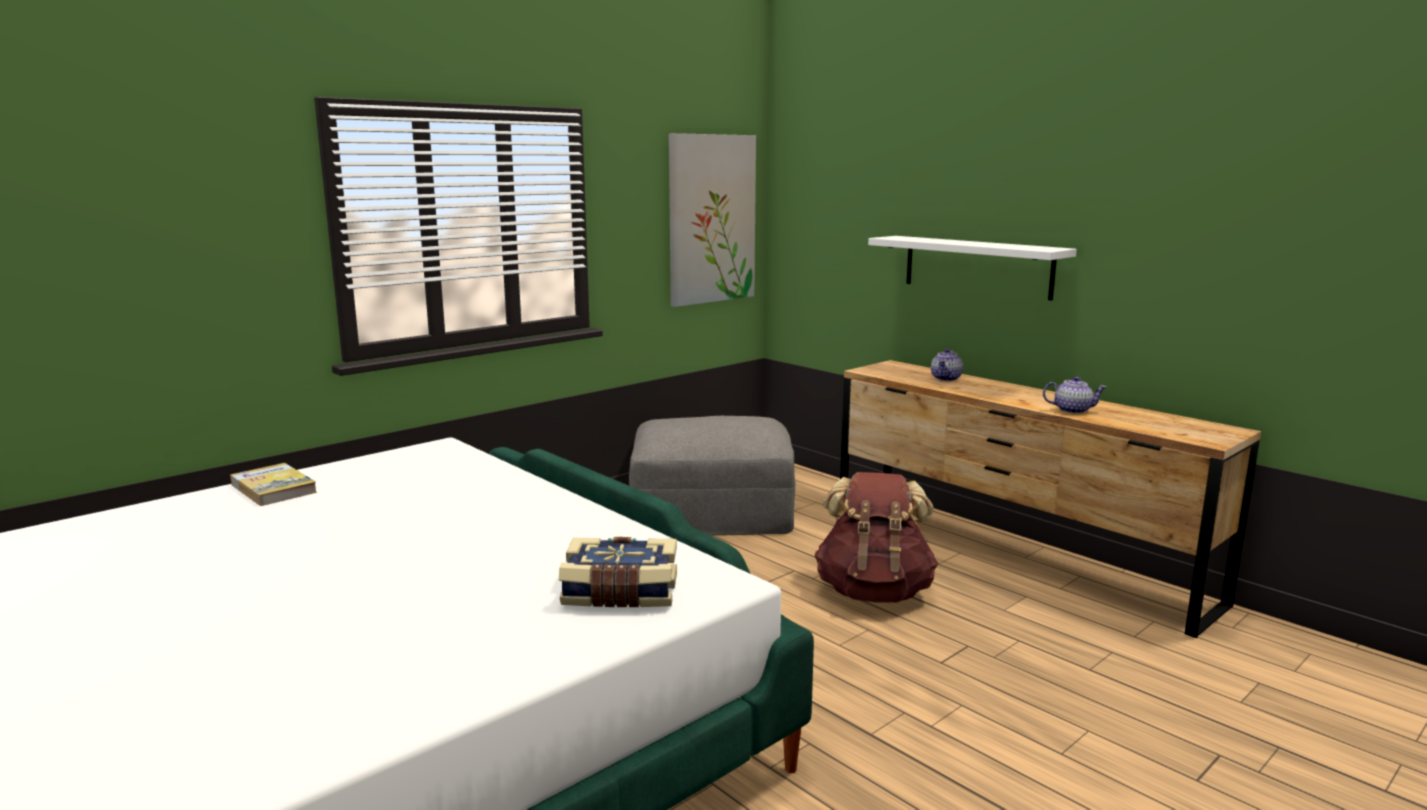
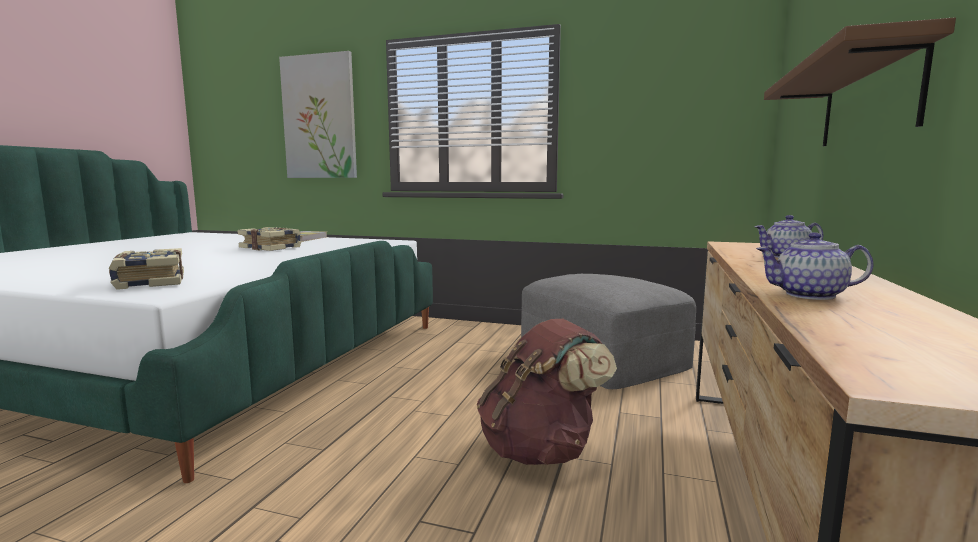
camera: 60 degrees right, 5 degrees down
(367, 515) = (271, 248): none -> book
(711, 219) = (696, 109): picture -> picture (319, 117)
(977, 266) = (867, 101): white shelf -> brown shelf
(1072, 410) = (809, 295): teapot -> teapot turned 120 degrees clockwise

